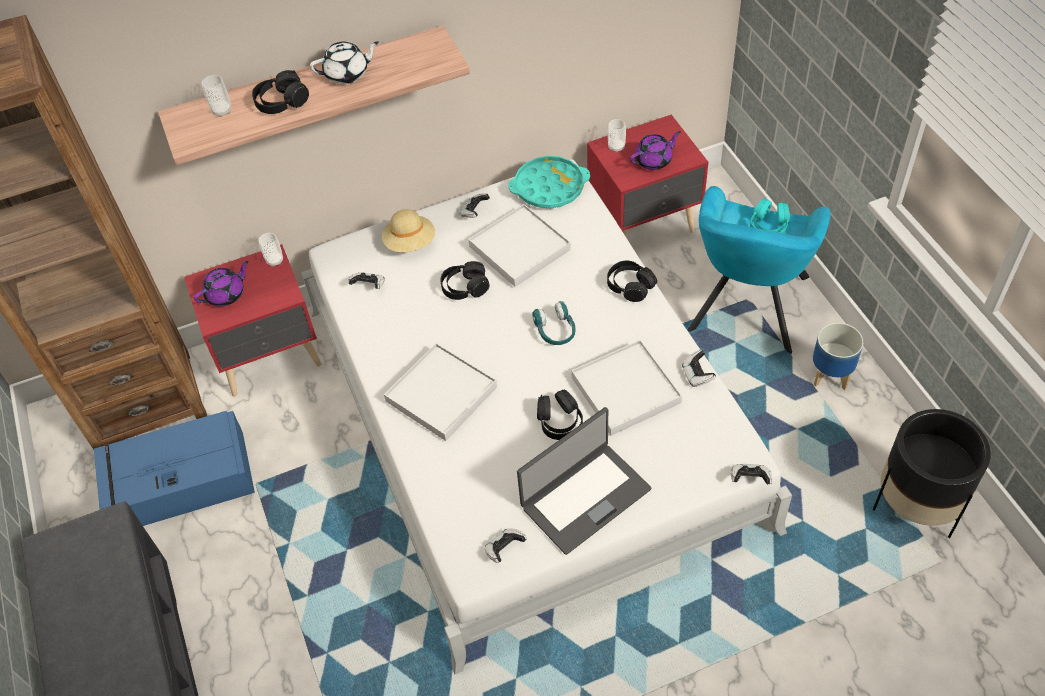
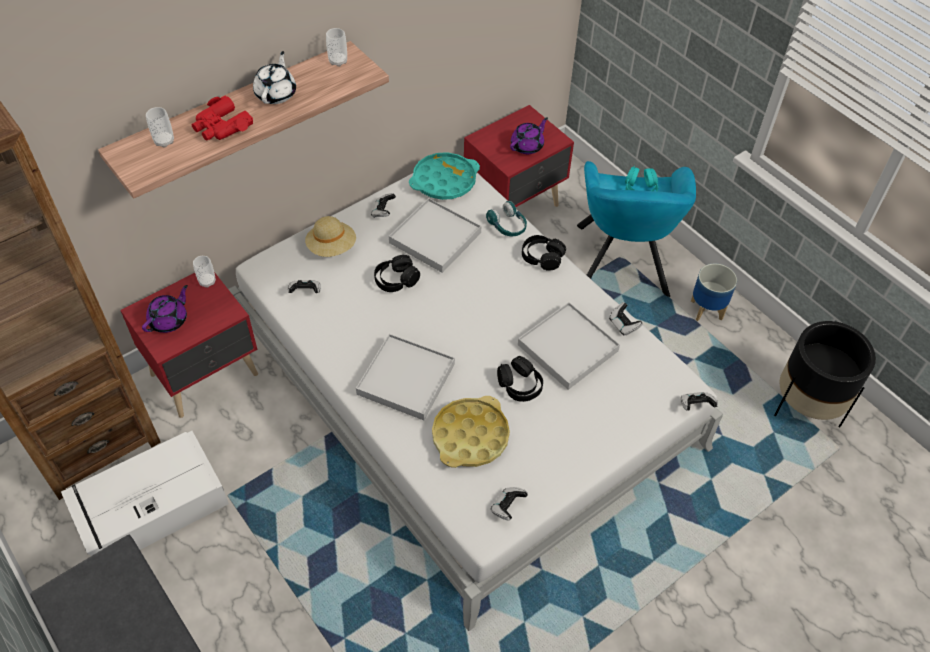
camera: 20 degrees left, 0 degrees up
(178, 482) = (149, 508): blue storage box -> white storage box
(281, 102) = (221, 126): black headphones -> red binoculars
(347, 74) = (276, 94): white teapot -> white teapot turned 45 degrees counterclockwise
(489, 466) = (470, 436): none -> yellow tray
(555, 330) = (490, 306): turquoise headphones -> turquoise headphones (507, 226)
(584, 497) = (562, 447): laptop -> none
(616, 147) = (491, 138): cup -> cup (338, 61)

